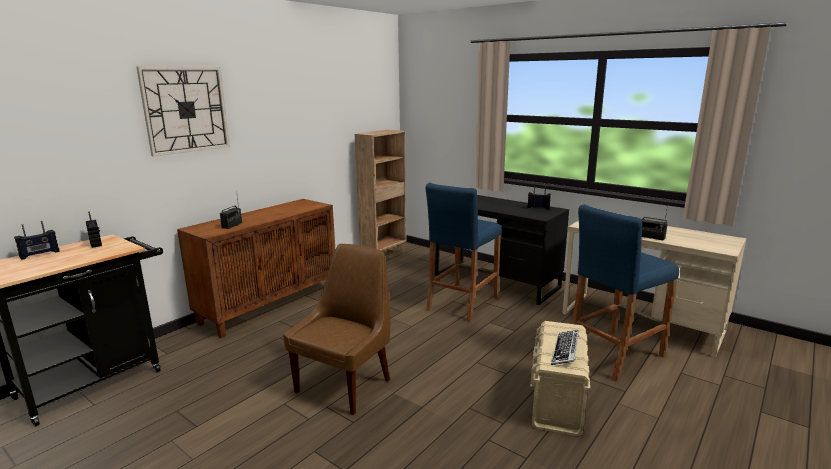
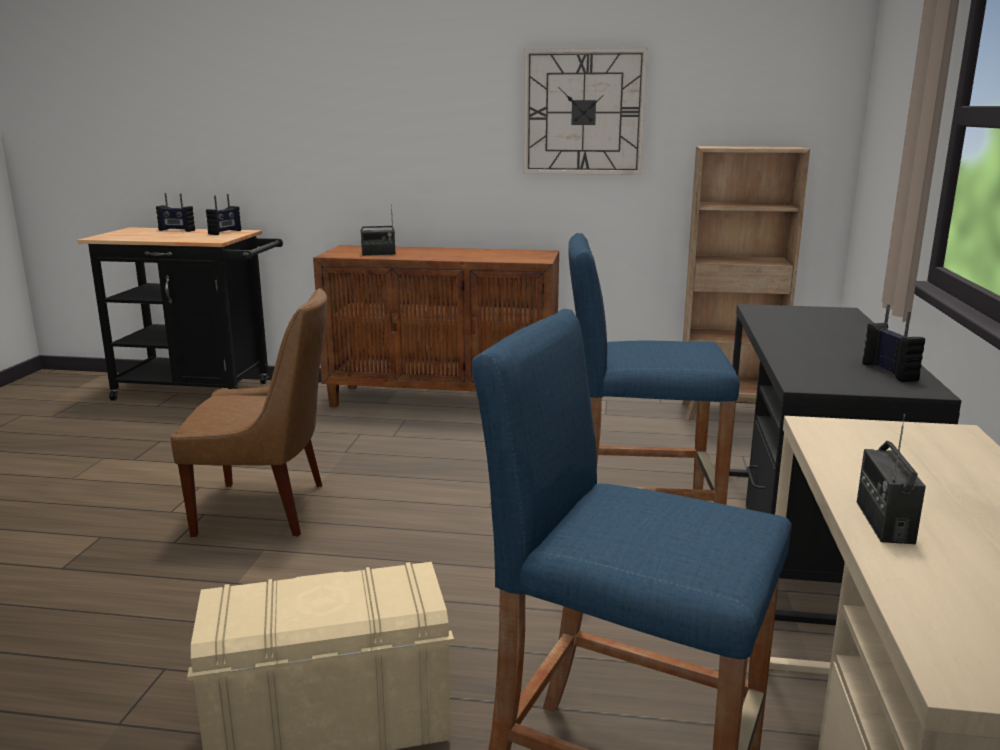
camera: 60 degrees right, 0 degrees up
(186, 110) = (370, 78): wall clock -> wall clock (583, 112)
(565, 351) = (293, 606): keyboard -> none

